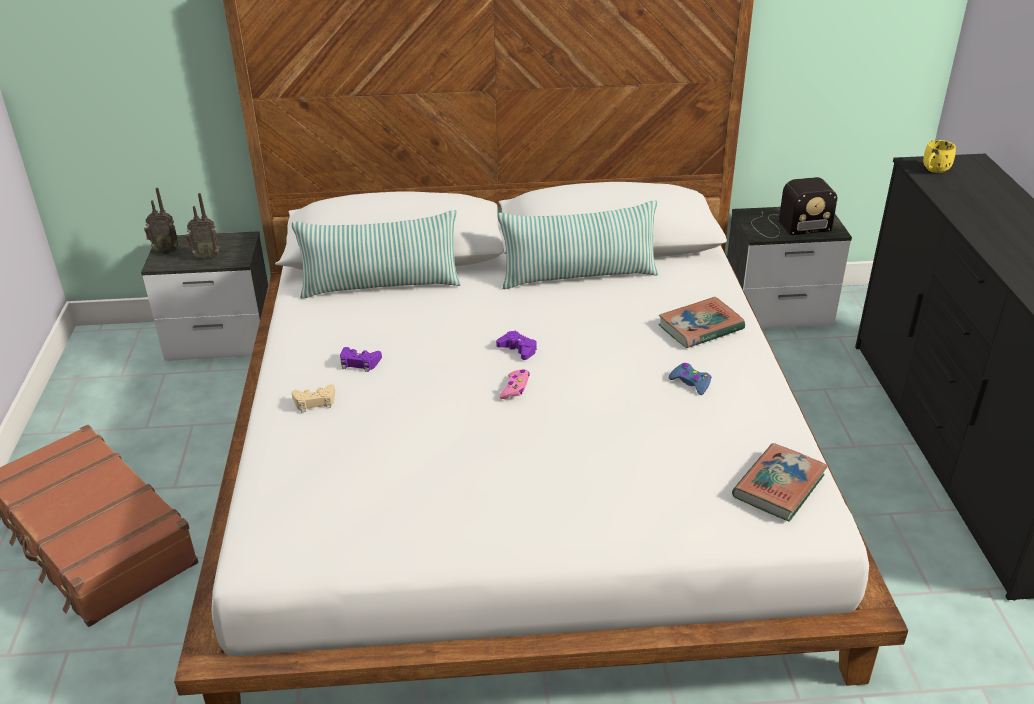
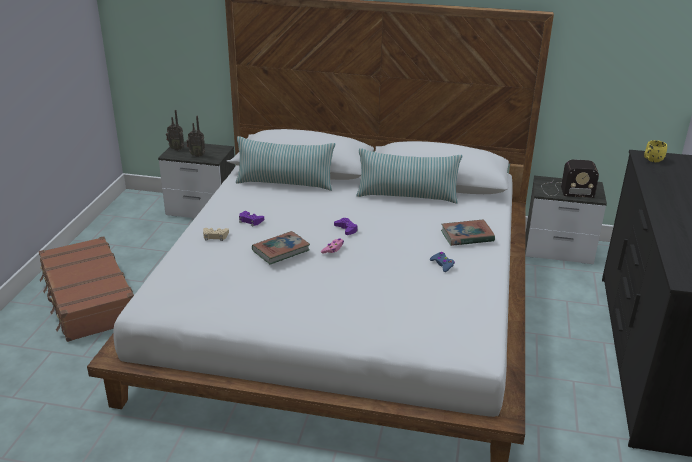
camera: 15 degrees right, 5 degrees down
(779, 486) = (464, 329): book -> book (281, 250)

